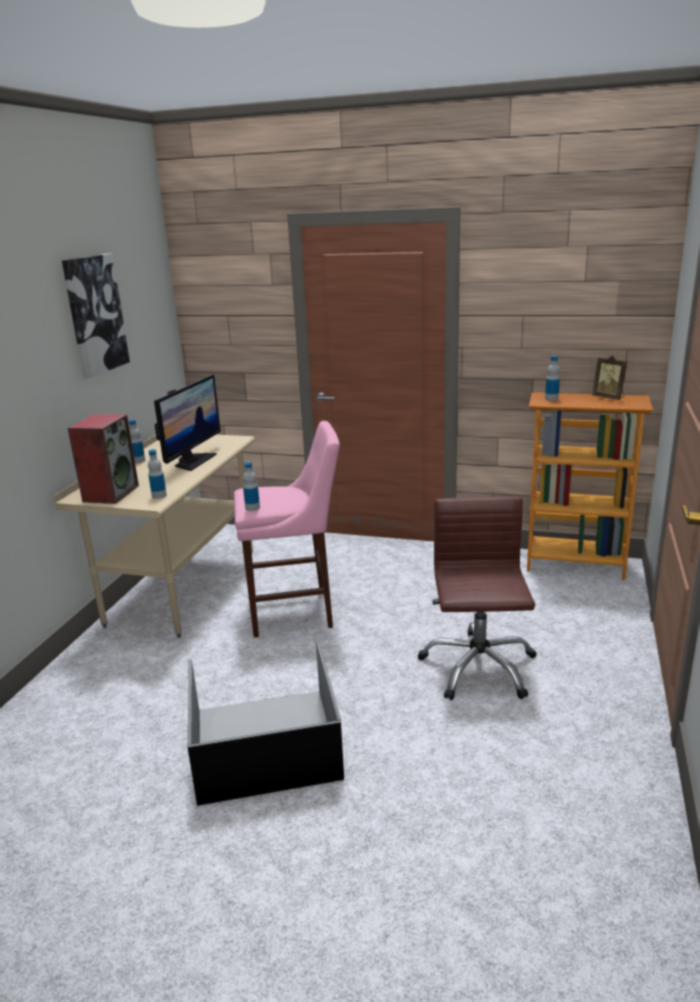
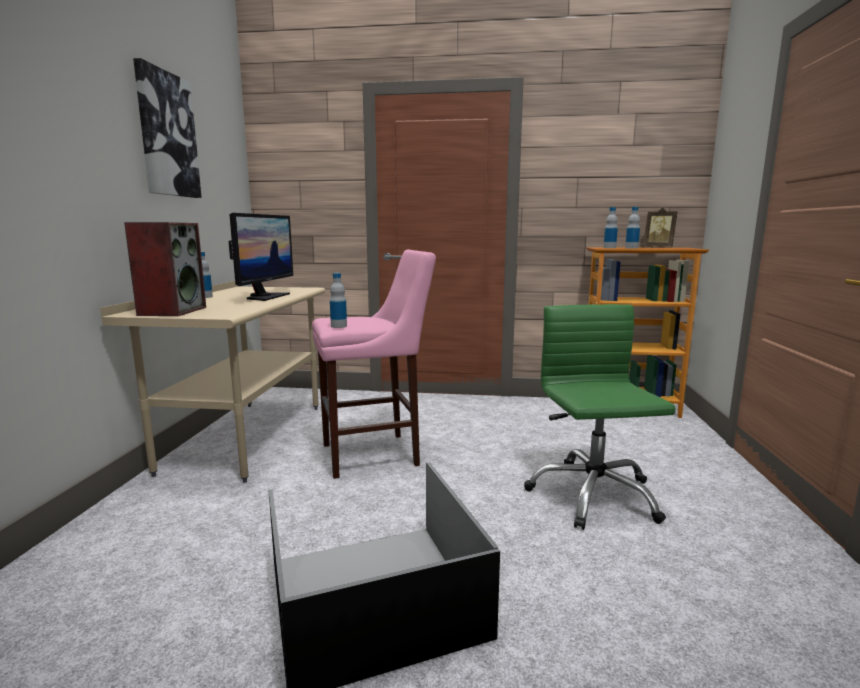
camera: 10 degrees left, 10 degrees down
(159, 495) = (231, 312): bottle -> bottle (631, 248)
(478, 667) = (592, 495): brown office chair -> green office chair

